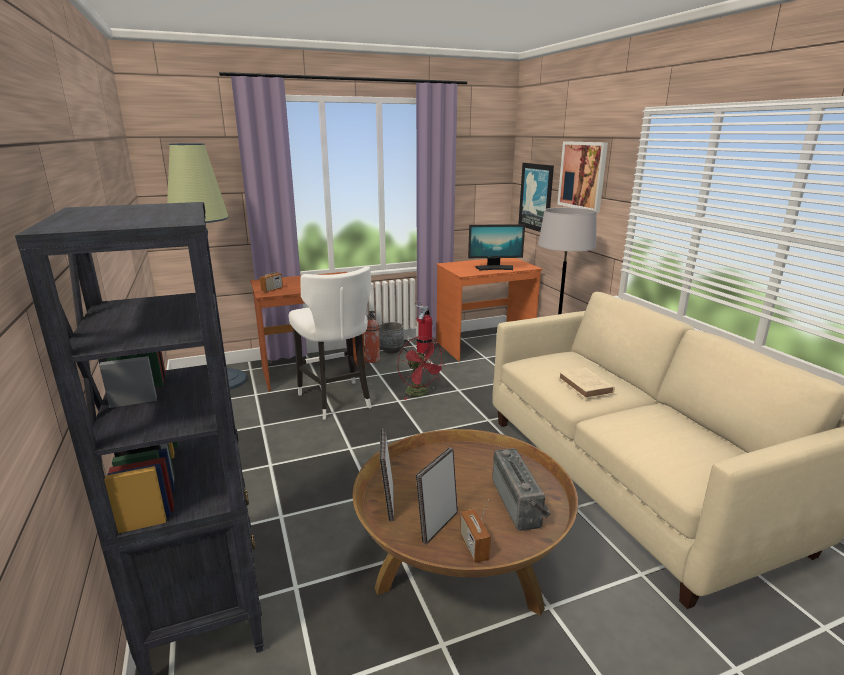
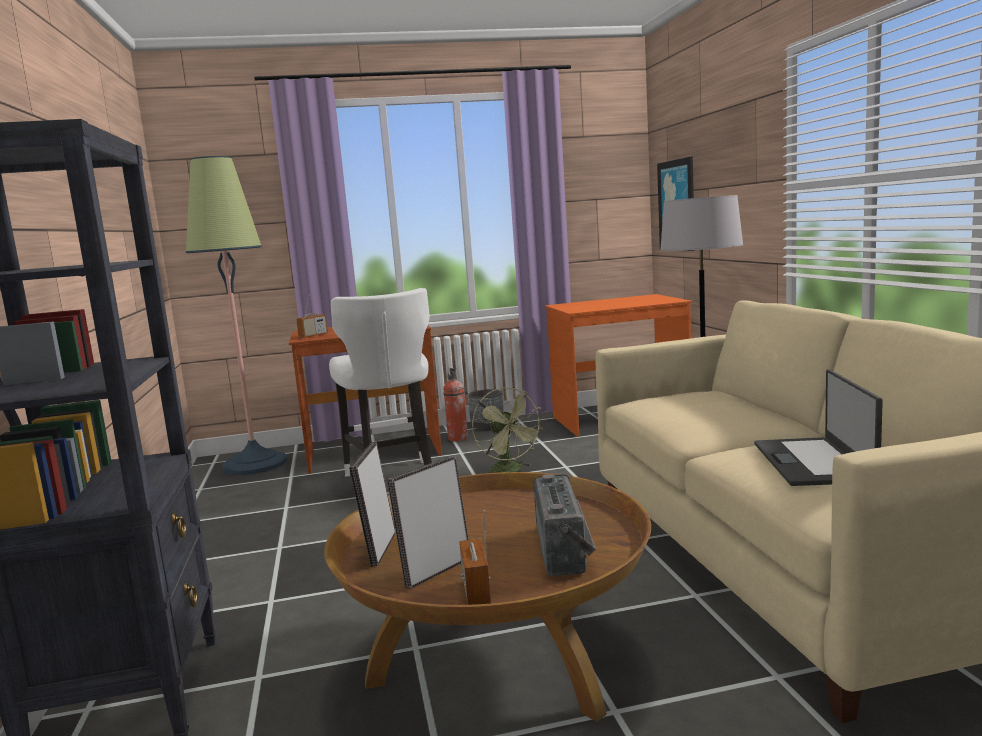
camera: 10 degrees right, 10 degrees down
(420, 393) = (510, 471): red fan -> green fan
(424, 350) = (532, 426): fire extinguisher -> none
(494, 268) = (623, 304): monitor -> none
(582, 175) = (726, 159): picture -> none
(586, 386) = (711, 419): beige book -> none
(667, 435) = (814, 462): none -> laptop

